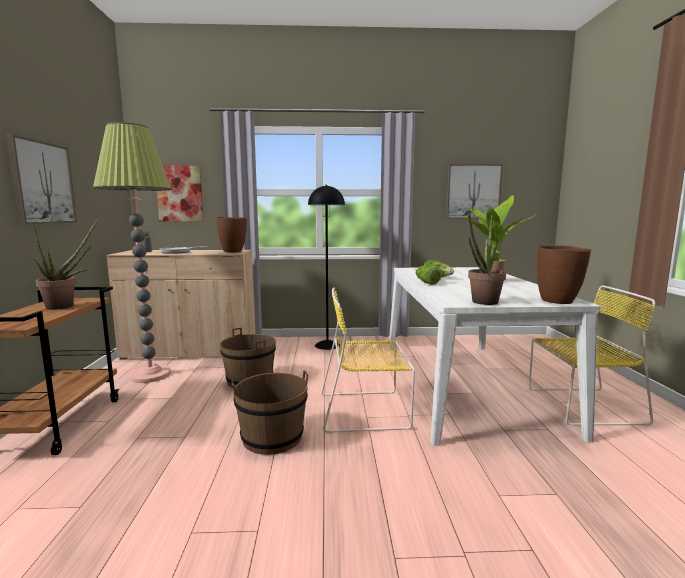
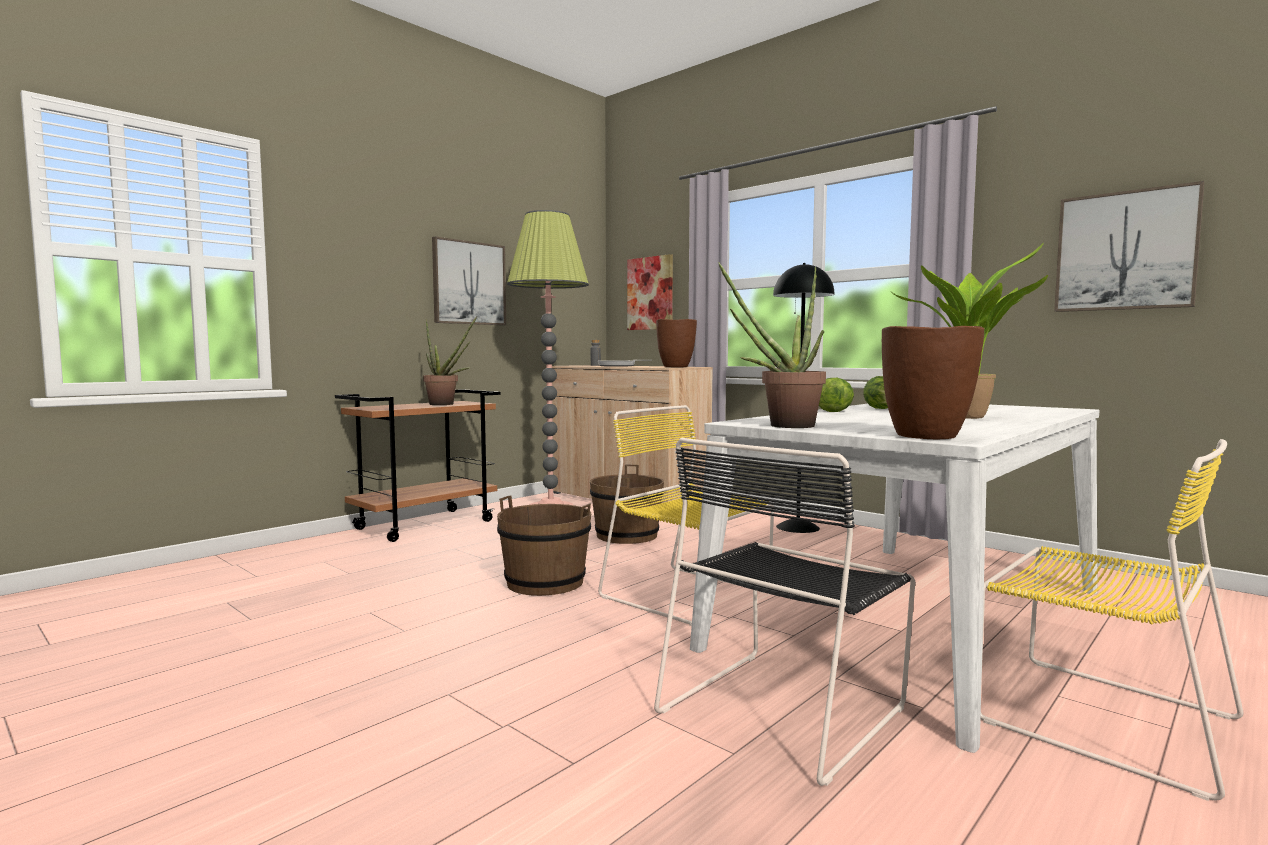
camera: 45 degrees right, 5 degrees down
(521, 456) = (786, 706): none -> black chair

